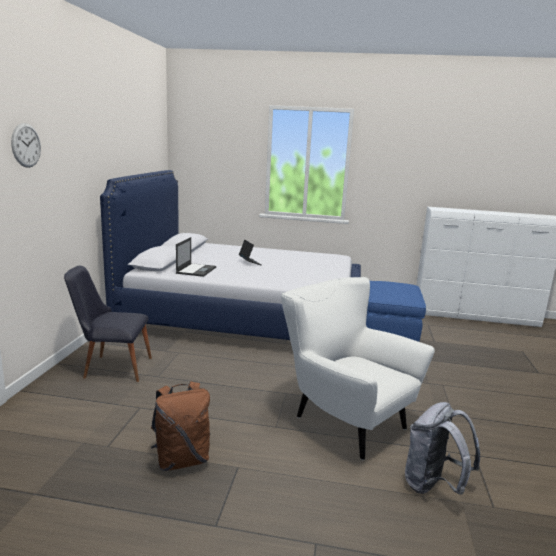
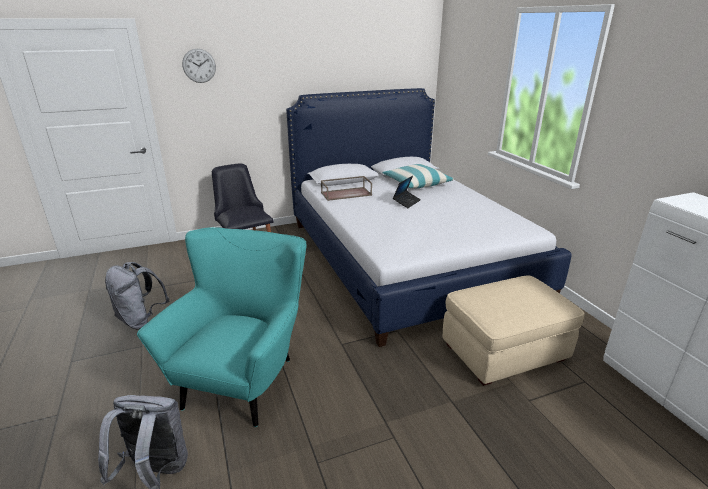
camera: 60 degrees right, 10 degrees up
(182, 459) = (141, 320): brown backpack -> grey backpack
(196, 270) = (346, 193): laptop -> brown tray
(217, 252) = (416, 183): none -> pillow
(342, 419) = (245, 377): white armchair -> turquoise armchair
(389, 331) = (505, 352): blue ottoman -> beige ottoman

